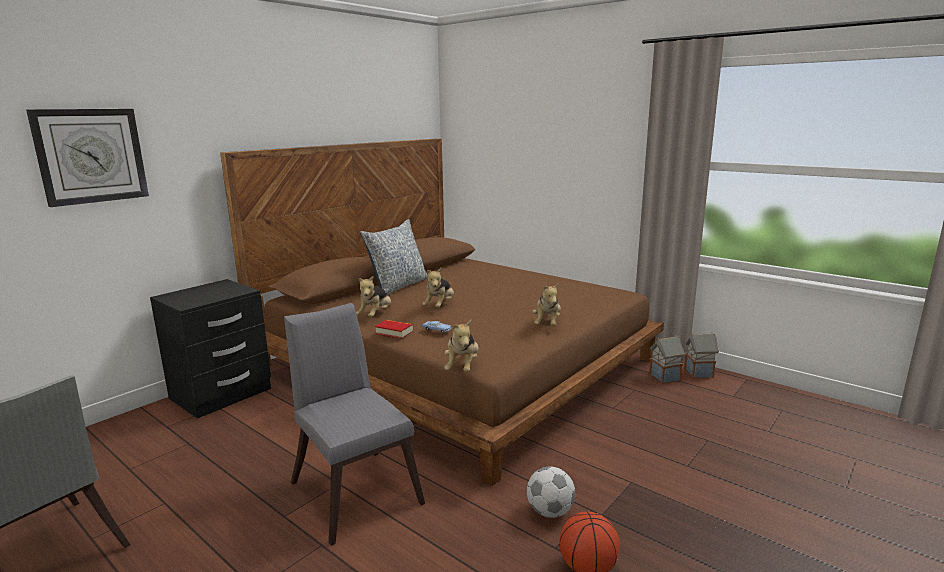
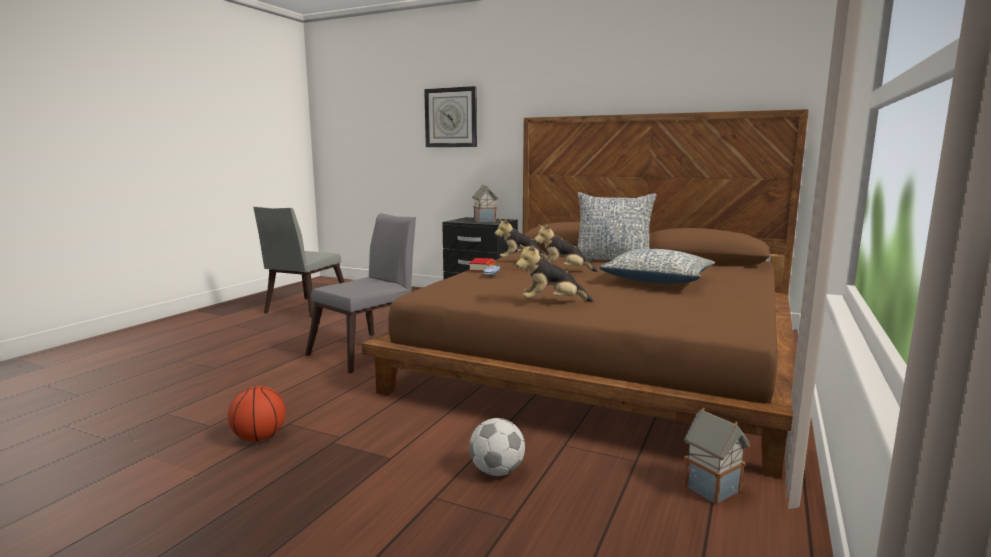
camera: 75 degrees right, 5 degrees down
(462, 367) = (411, 286): plush toy -> none
(492, 286) = (657, 280): none -> pillow
(549, 511) = (338, 418): football -> football (497, 471)
(699, 372) = (776, 529): toy house -> toy house (485, 221)

